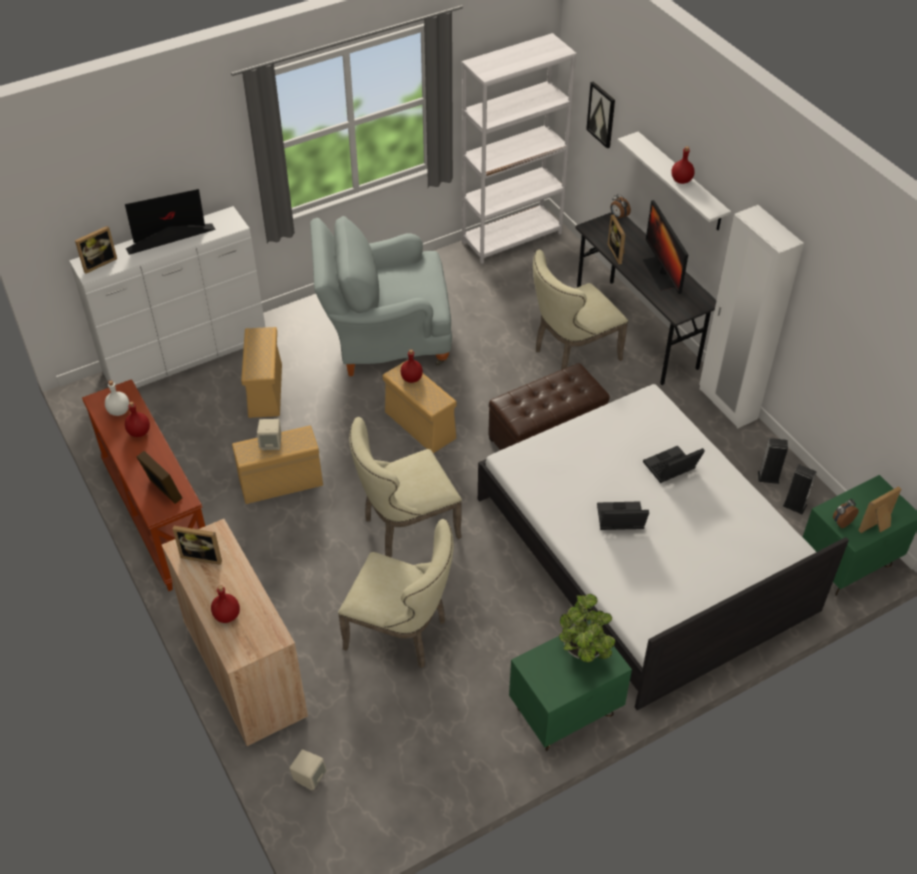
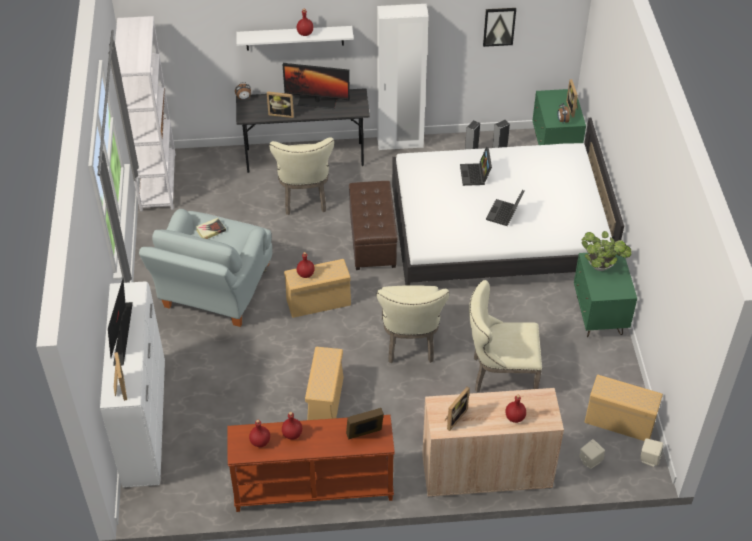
camera: 65 degrees left, 0 degrees up
(119, 411) = (260, 441): white bottle -> red bottle
(265, 390) = (220, 382): beige storage box -> beige storage box (618, 422)
(271, 443) = (321, 374): beige speaker -> beige speaker (649, 458)
(402, 633) = (499, 375): beige chair -> beige chair turned 135 degrees counterclockwise
(414, 275) = (210, 230): none -> book
(601, 114) = (188, 44): picture -> picture (499, 26)

